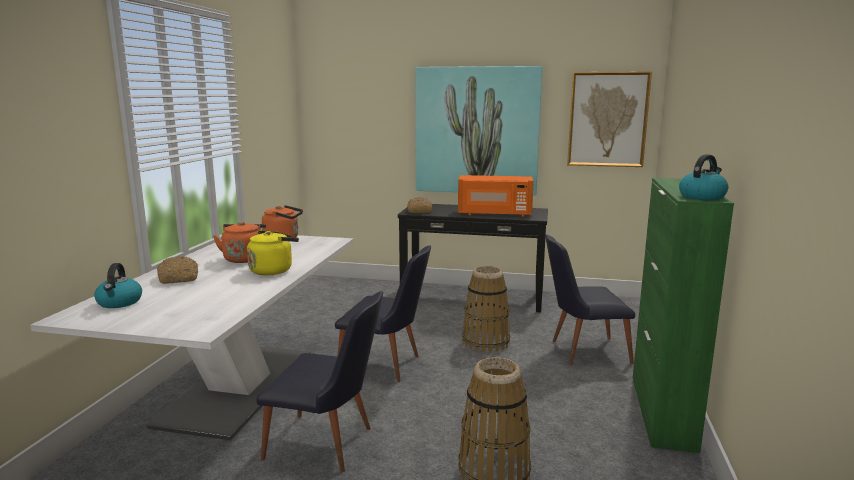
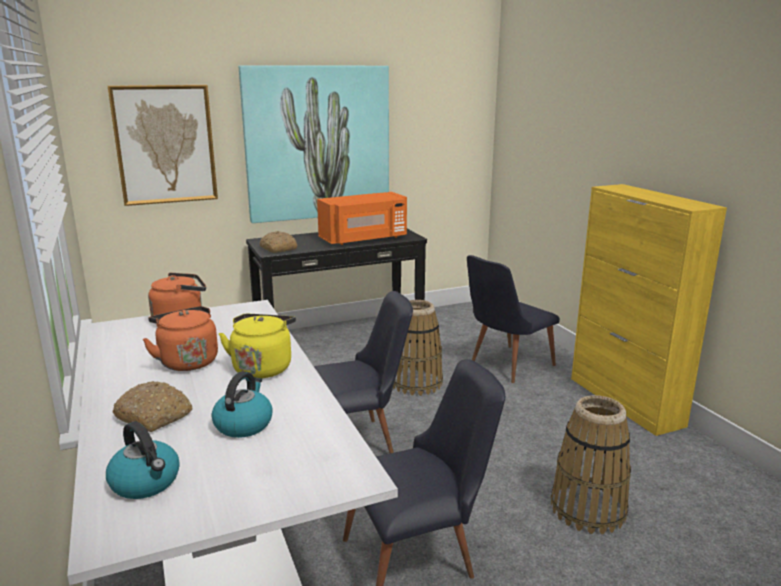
camera: 35 degrees left, 5 degrees up
(607, 119) = (450, 123): picture -> picture (165, 145)
(662, 411) = (625, 401): green cabinet -> yellow cabinet
(702, 197) = (692, 204): kettle -> kettle (243, 424)

